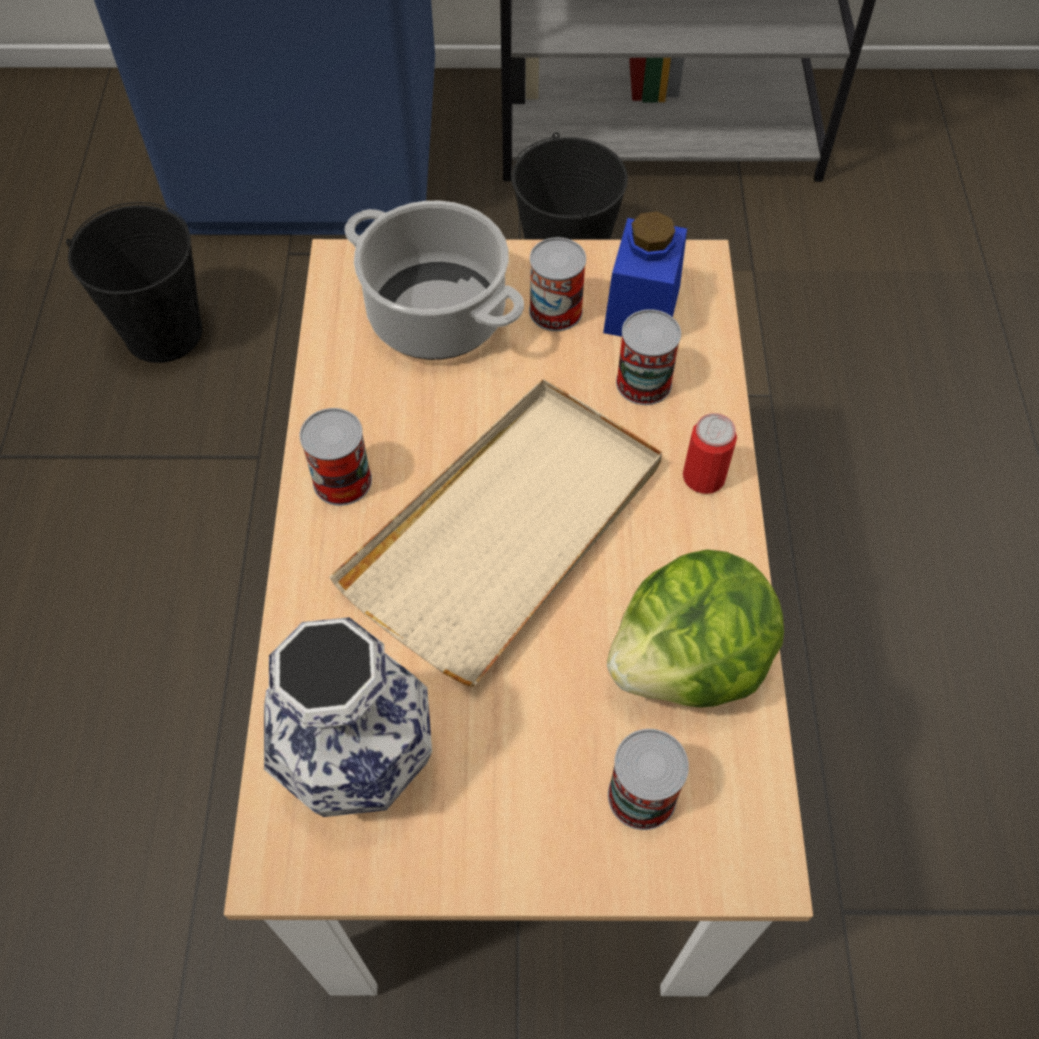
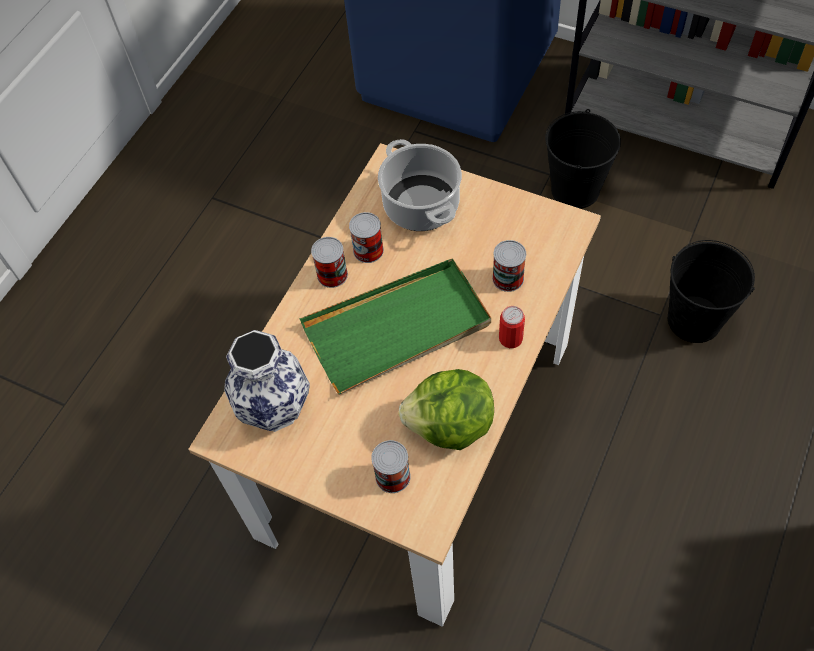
camera: 30 degrees right, 0 degrees up
(164, 333) = (325, 156): black bucket -> black bucket (694, 320)
(508, 530) = (398, 328): beige tray -> green tray
(555, 310) = (483, 224): can -> can (368, 250)
(642, 309) = (530, 238): blue jar -> none

